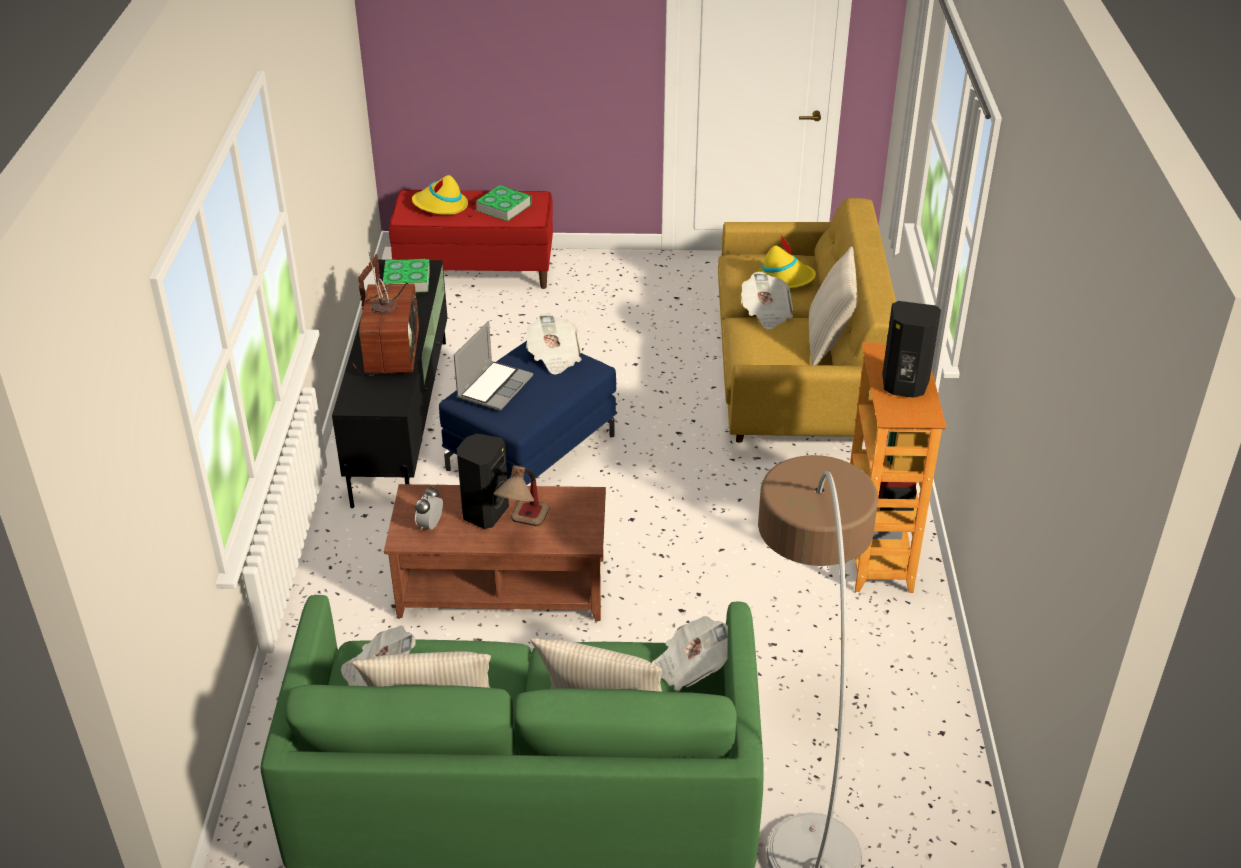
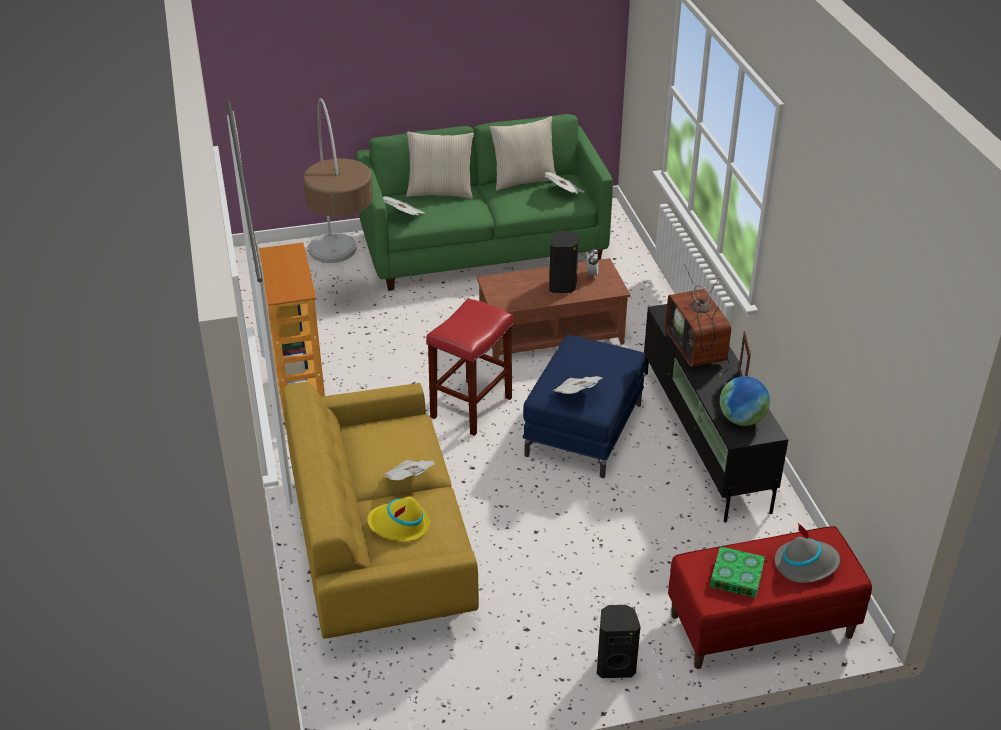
camera: 165 degrees right, 0 degrees up
(407, 280) = (742, 420): book -> globe
(440, 206) = (806, 564): yellow hat -> grey hat
(494, 386) = (608, 361): laptop -> none
(524, 527) = (532, 282): table lamp -> none
(654, 503) = (471, 406): none -> red stool
(828, 342) = (348, 459): beige pillow -> none
(904, 386) = (284, 270): black speaker -> black speaker (615, 665)

